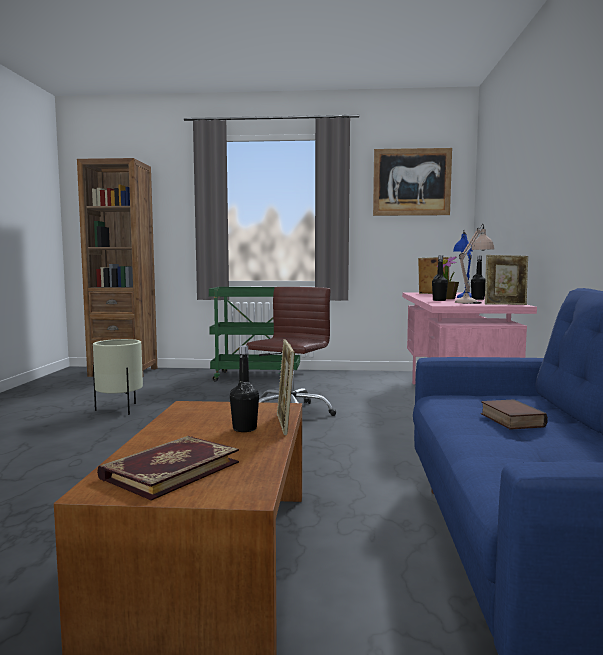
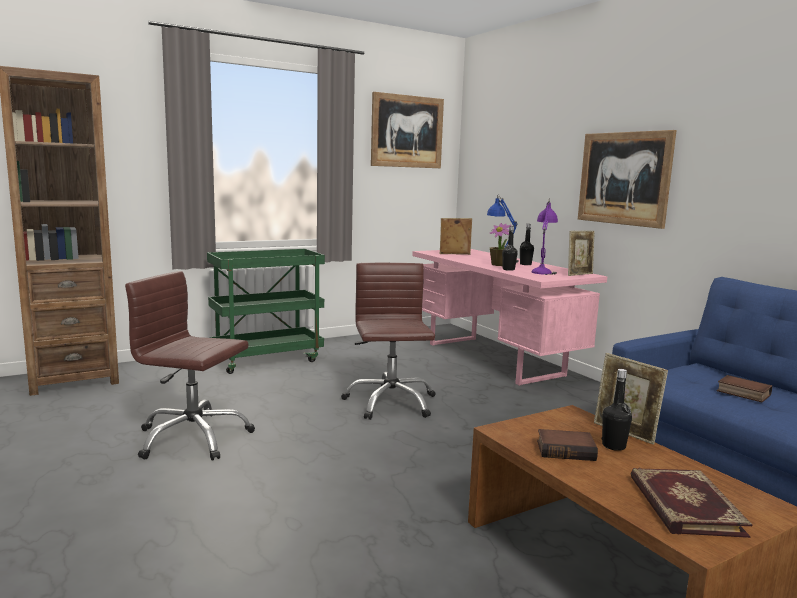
camera: 35 degrees left, 5 degrees up
(120, 409) = (193, 438): beige planter -> brown office chair
(197, 423) = (566, 450): none -> book
(473, 302) = (543, 271): beige table lamp -> purple table lamp
(552, 192) = (624, 178): none -> picture

